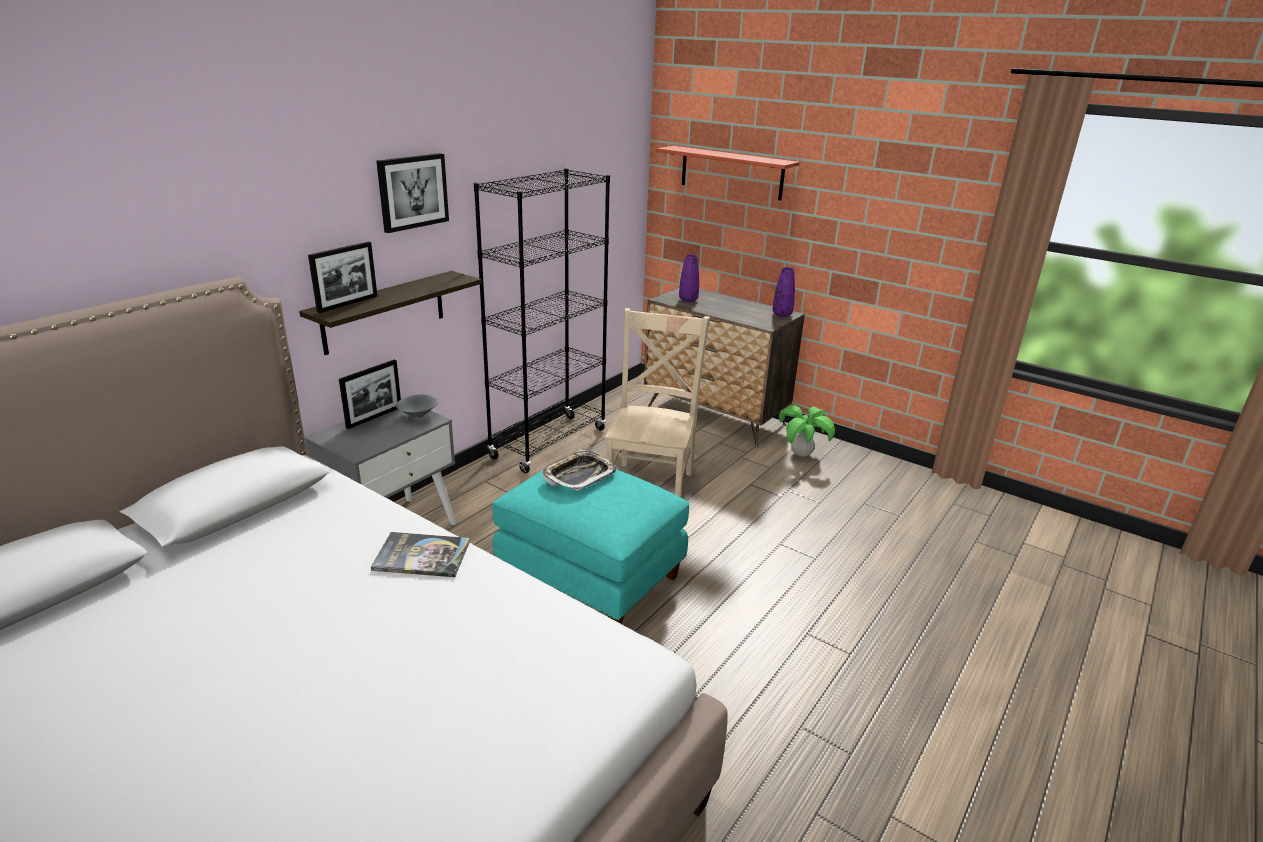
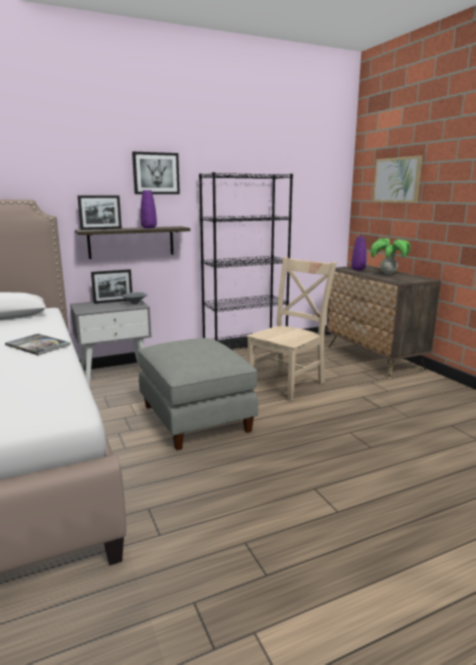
camera: 30 degrees right, 10 degrees down
(579, 475) = (194, 342): tray -> none
(592, 576) = (197, 418): turquoise ottoman -> grey ottoman
(731, 173) = (397, 180): shelf -> picture
(782, 315) = (420, 279): purple vase -> purple vase (149, 228)
(801, 454) = (422, 388): potted plant -> potted plant (388, 273)

